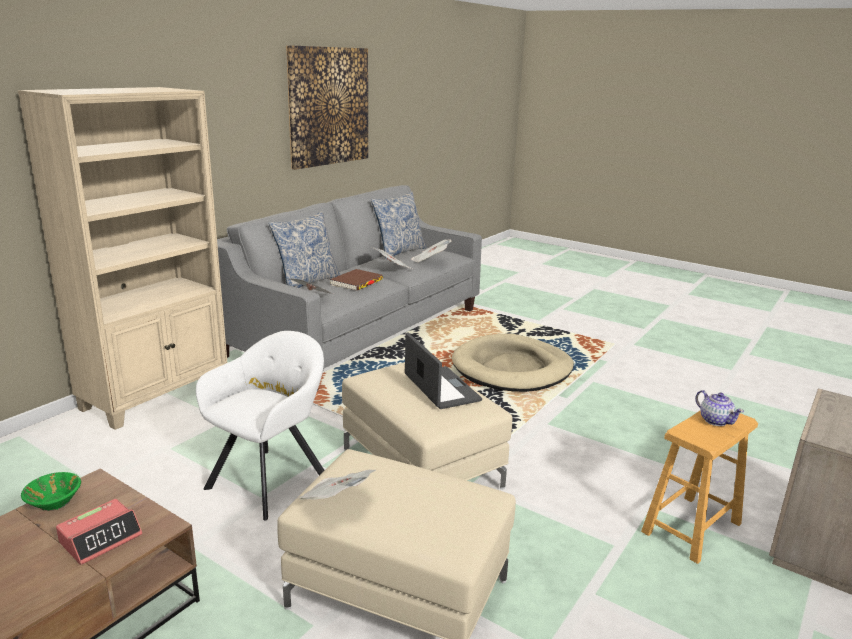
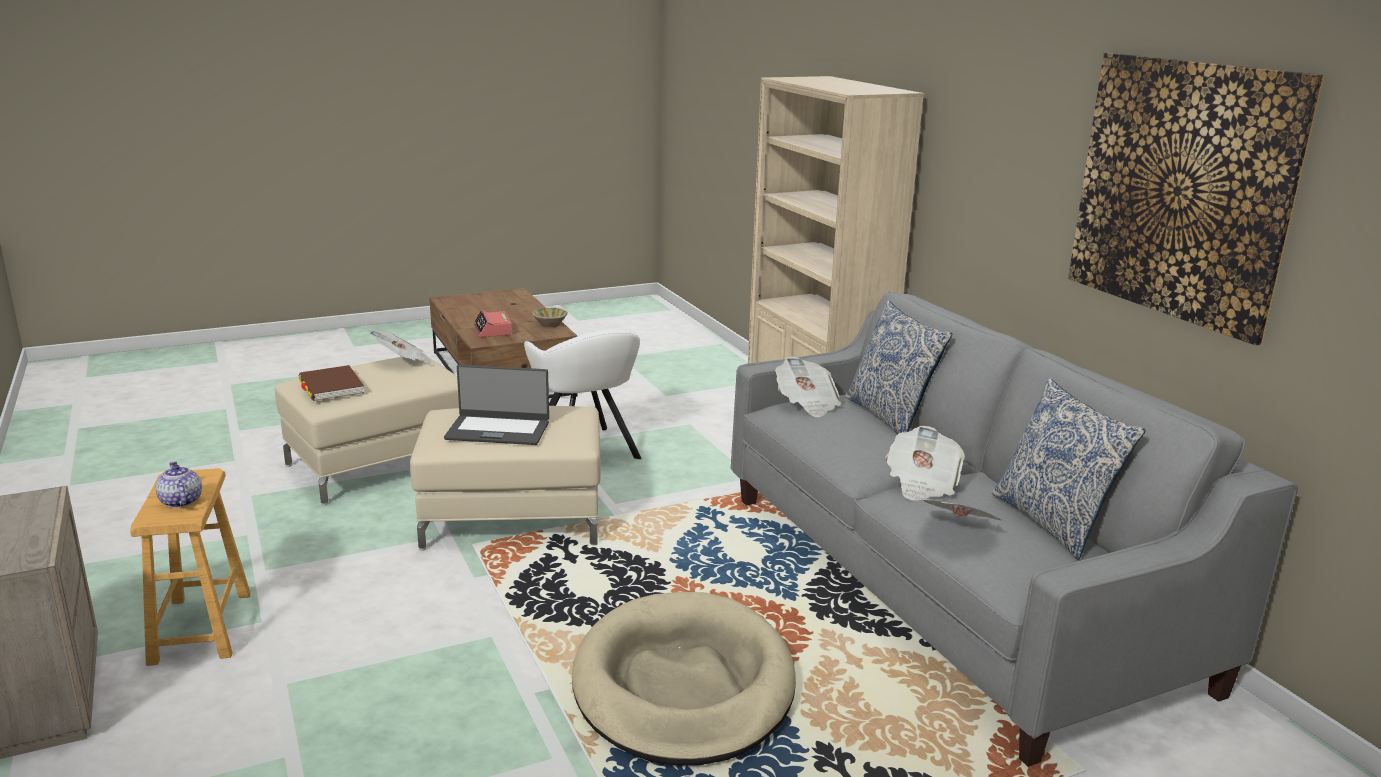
camera: 120 degrees right, 0 degrees up
(54, 503) = (550, 324): green bowl -> beige bowl
(356, 282) = (858, 441): brown book -> brown book (331, 387)
(715, 420) = (180, 502): teapot -> teapot turned 60 degrees clockwise

